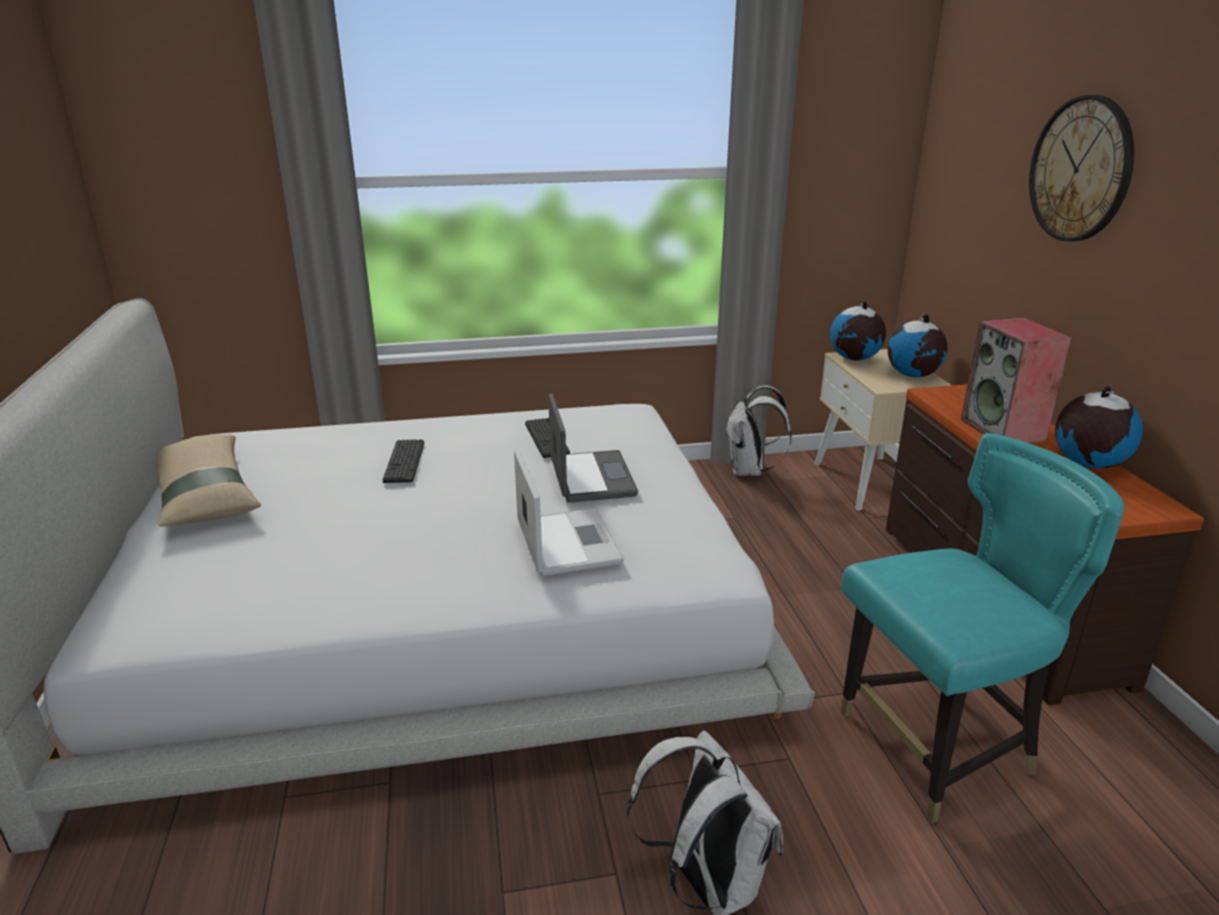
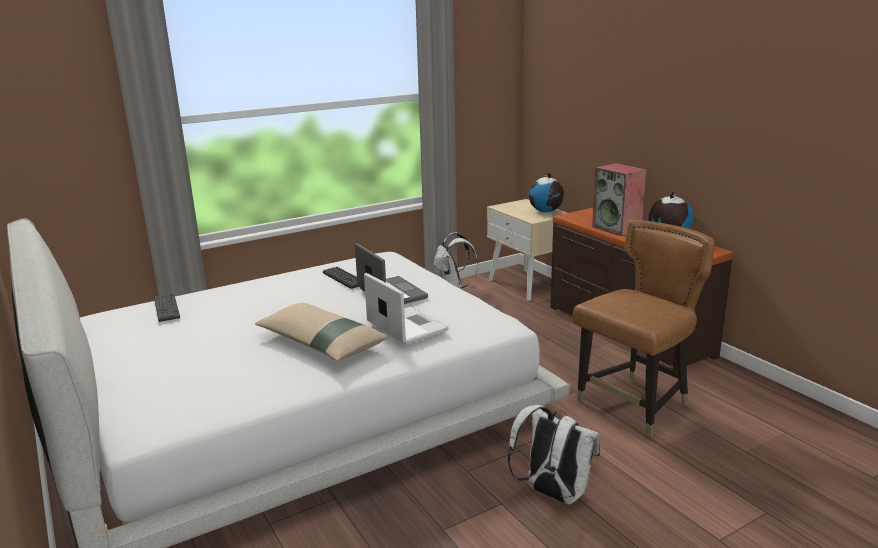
camera: 20 degrees left, 5 degrees down
(205, 494) = (125, 348): beige pillow -> beige pillow (320, 343)
(404, 462) = (258, 306): keyboard -> keyboard (166, 308)
(854, 359) = (506, 207): globe -> none
(937, 749) = (635, 405): turquoise chair -> brown chair
(1081, 169) = (630, 78): wall clock -> none

